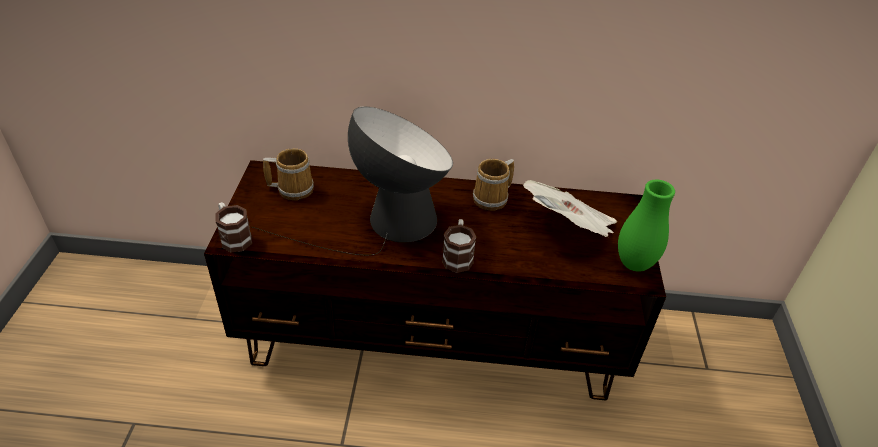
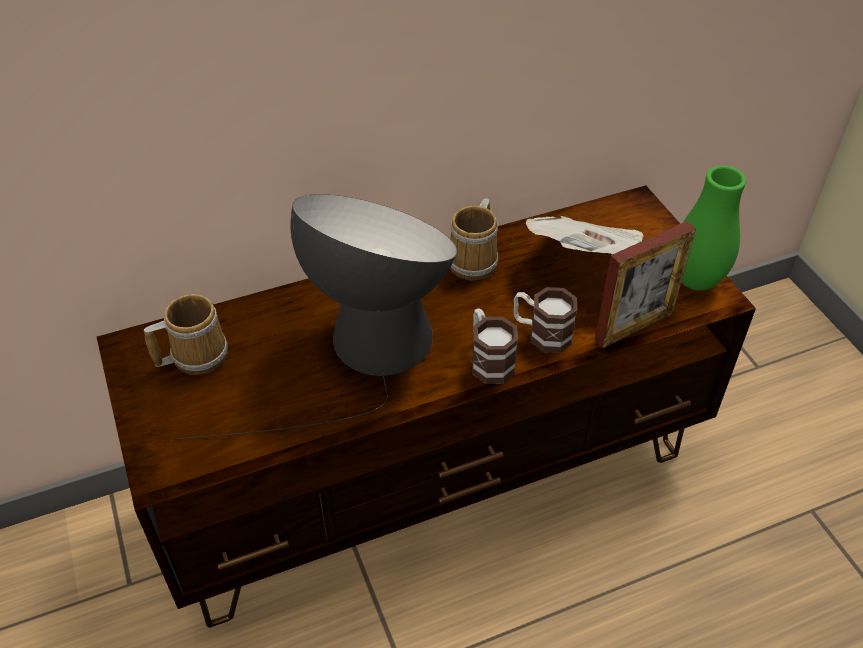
camera: 25 degrees left, 5 degrees up
(234, 237) = (162, 466): mug -> mug (541, 333)
(568, 274) = (634, 327): none -> picture frame

